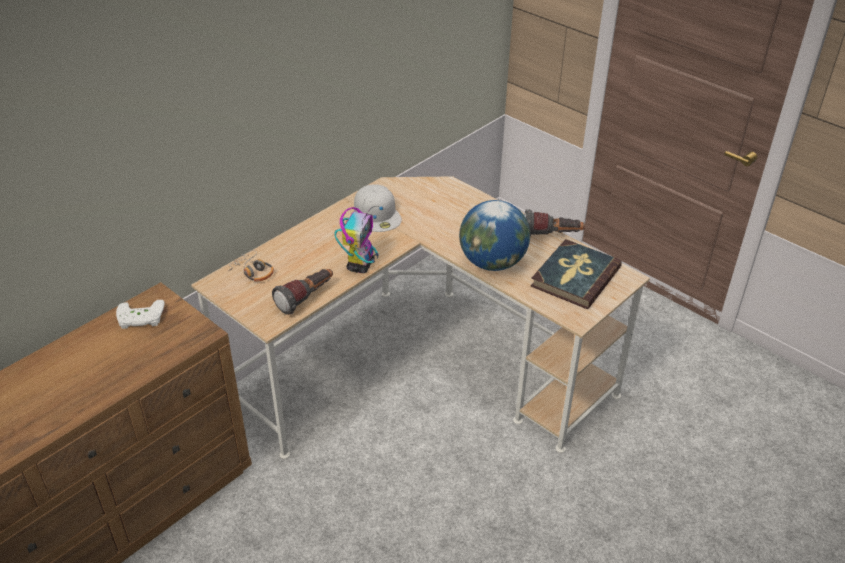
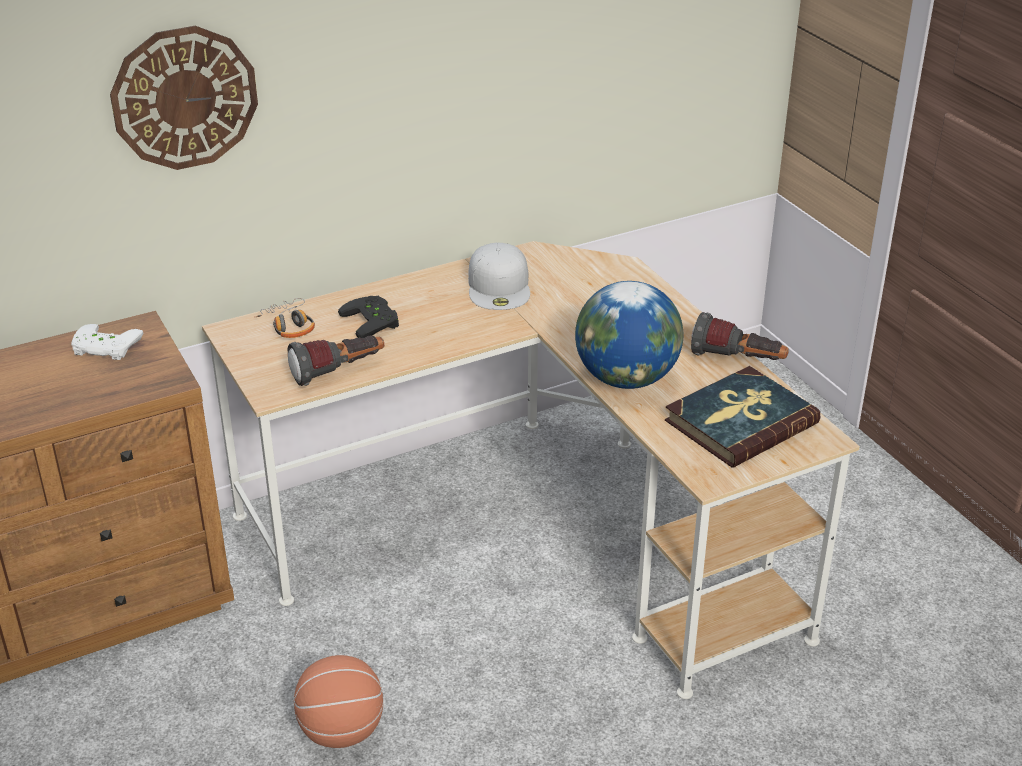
camera: 20 degrees right, 5 degrees down
(168, 130) = (184, 98): none -> wall clock
(309, 256) = (374, 320): none -> black game controller
(360, 265) = (437, 345): toy robot -> none
(365, 534) = (342, 731): none -> basketball

